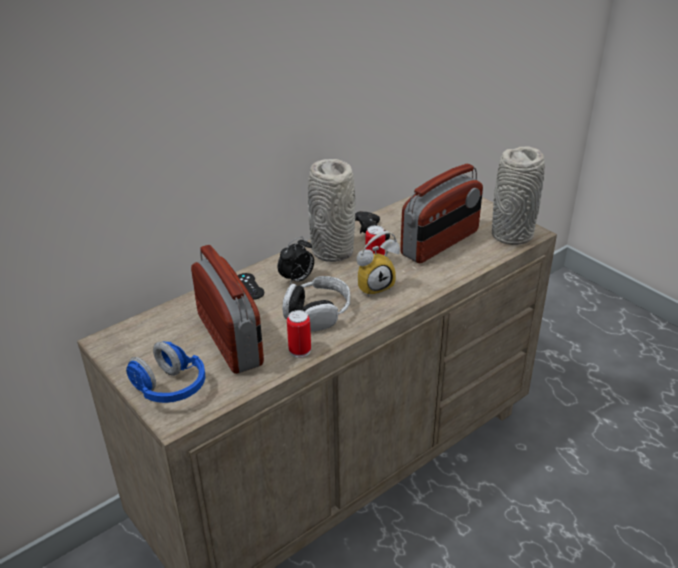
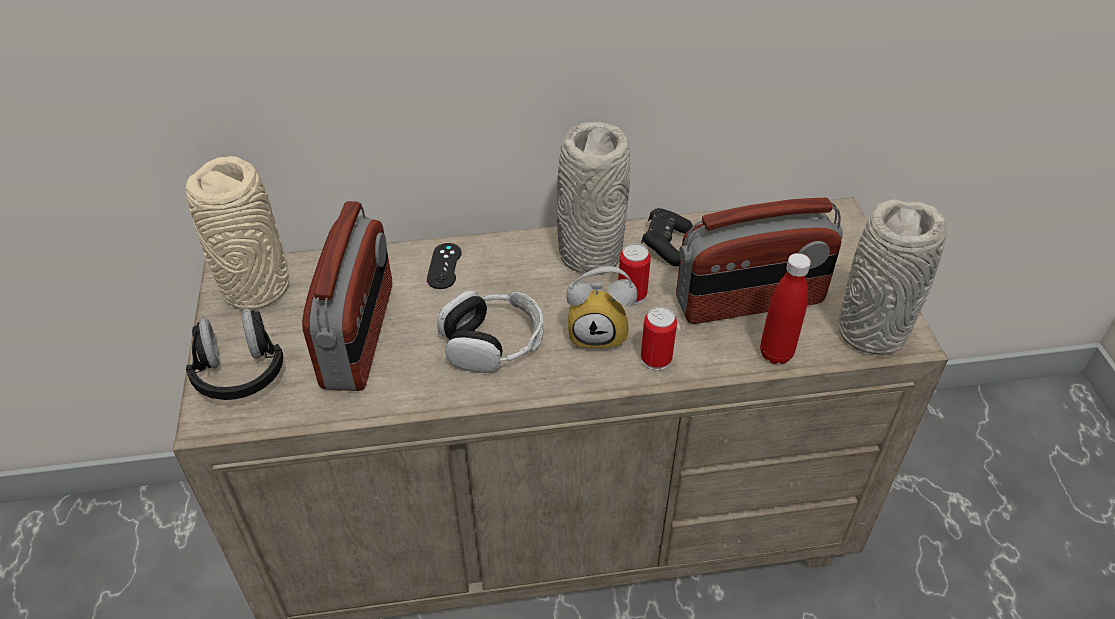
camera: 30 degrees right, 10 degrees up
(132, 341) = (255, 288): none -> beige vase
(169, 388) = (240, 372): blue headphones -> black headphones
(297, 280) = (509, 281): alarm clock -> none
(300, 350) = (424, 390): can -> can (656, 359)
(475, 261) = (776, 354): none -> red bottle

